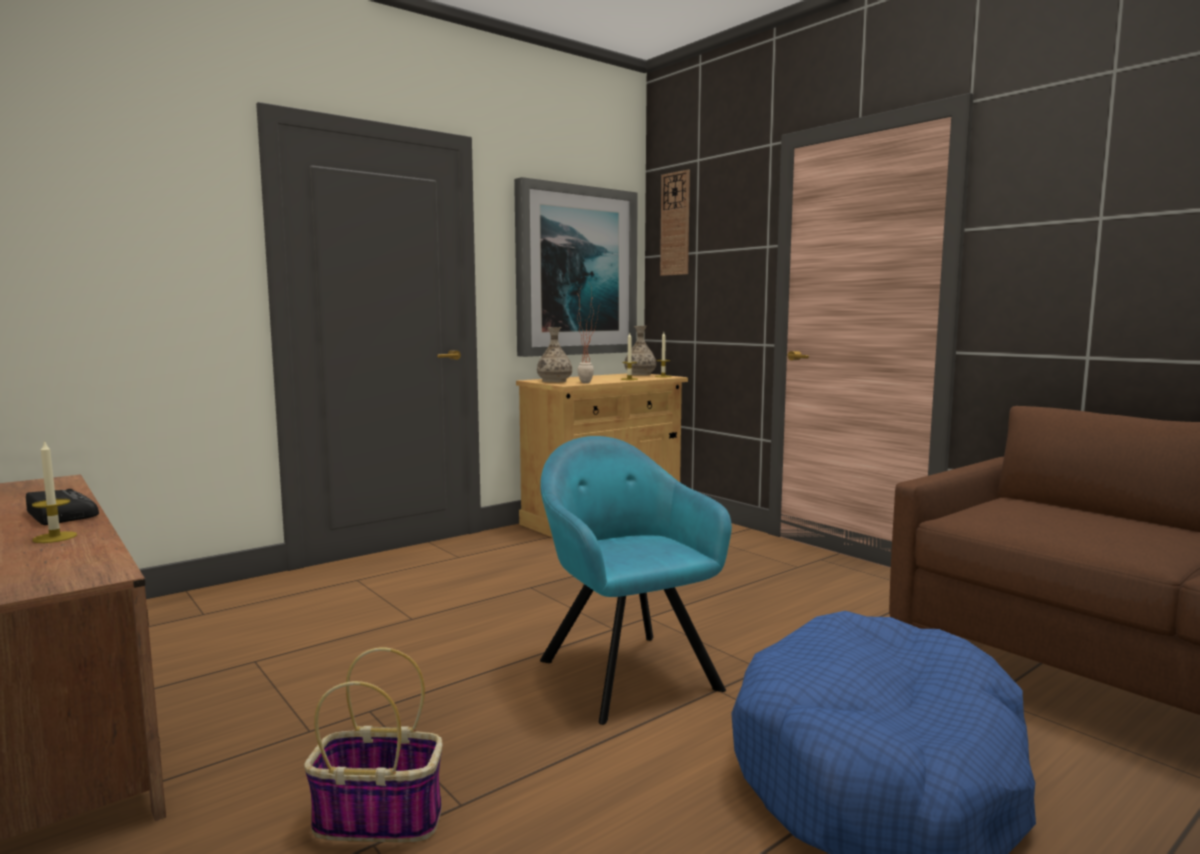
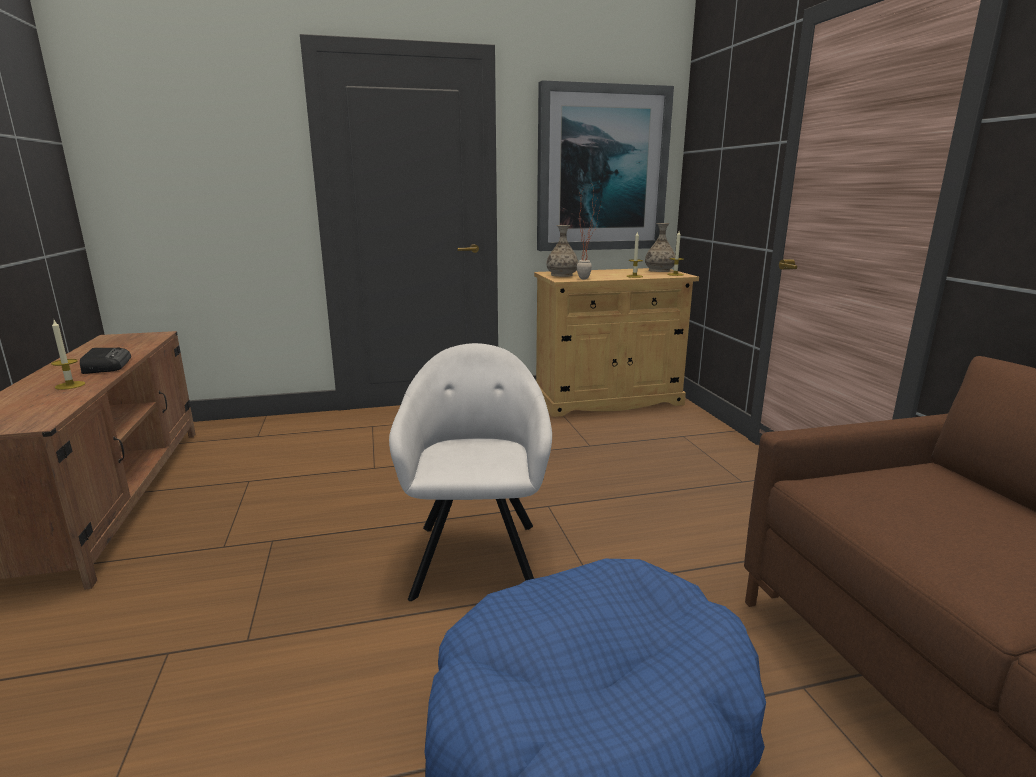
camera: 25 degrees right, 10 degrees up
(381, 818) = (192, 633): basket -> none
(624, 671) = (476, 554): turquoise armchair -> white armchair
(675, 224) = (707, 118): wall clock -> none

